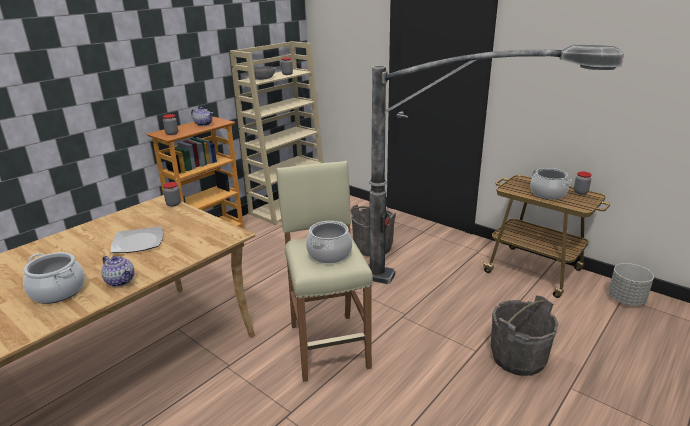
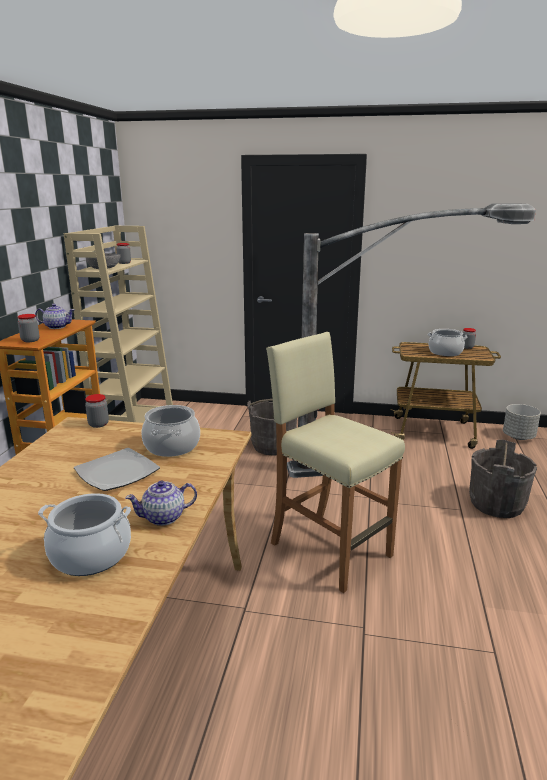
camera: 30 degrees left, 5 degrees down
(120, 281) = (164, 517): teapot -> teapot turned 150 degrees clockwise
(329, 254) = (348, 434): cooking pot -> cooking pot (172, 446)

